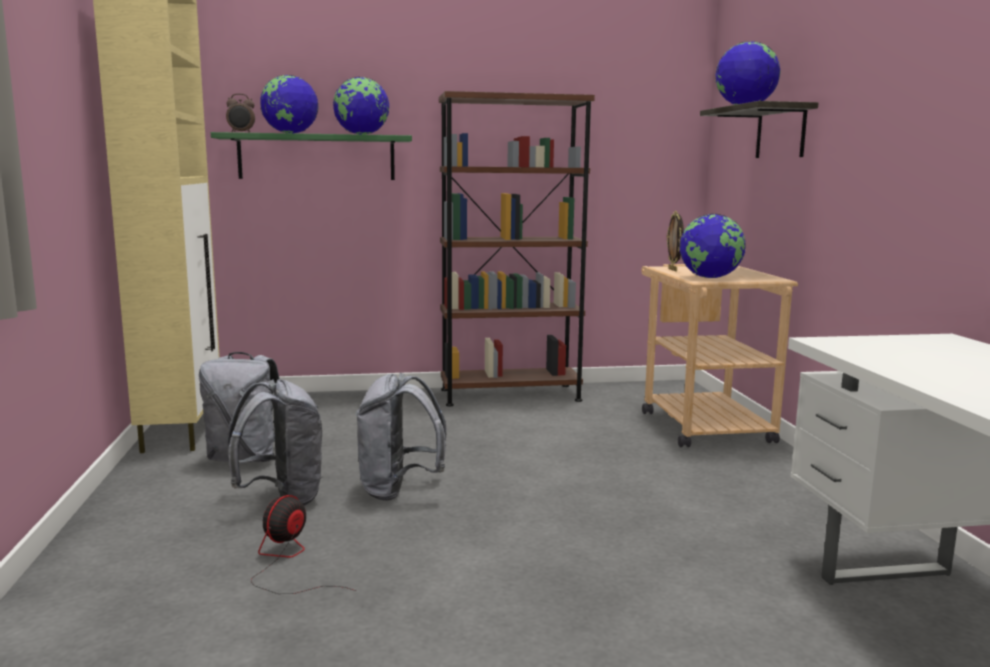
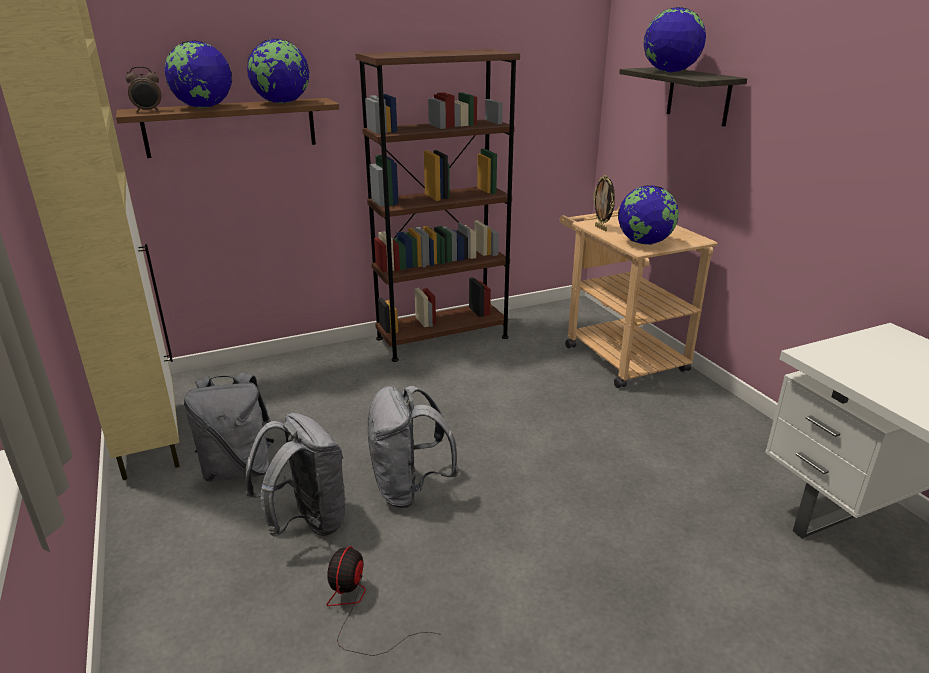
camera: 15 degrees left, 15 degrees up
(317, 157) = (231, 127): green shelf -> brown shelf

